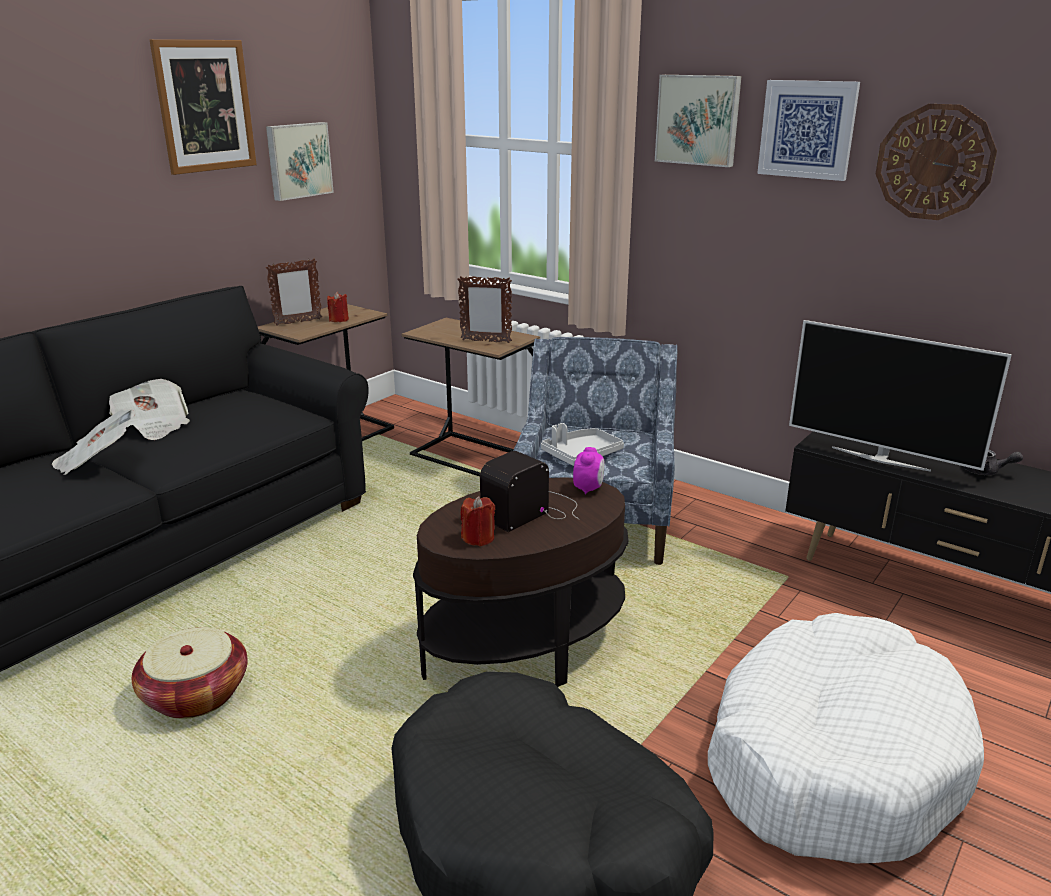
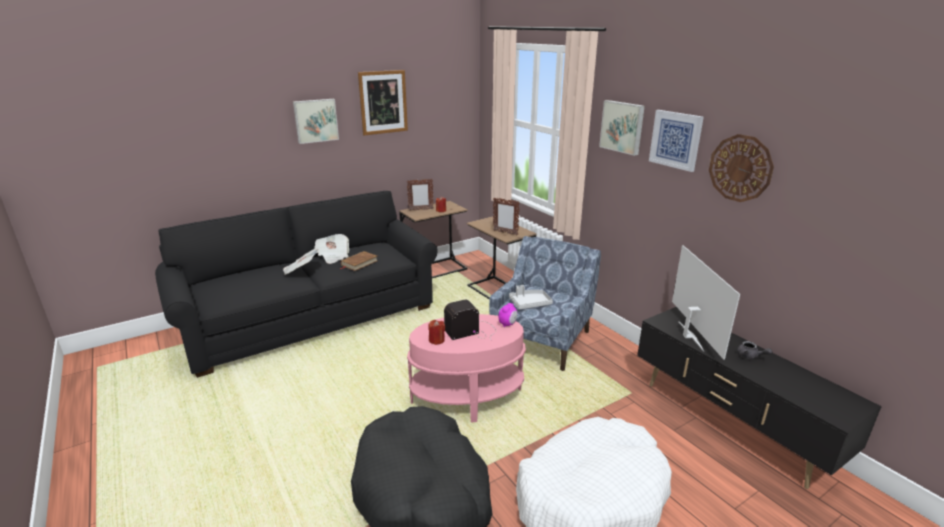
camera: 20 degrees right, 0 degrees up
(196, 694) = (313, 386): basket -> none
(219, 431) = (359, 263): none -> brown book
(298, 160) = (431, 128): picture -> picture (315, 120)
(524, 647) = (467, 399): brown side table -> pink side table
(880, 458) = (689, 336): television -> television turned 150 degrees counterclockwise

